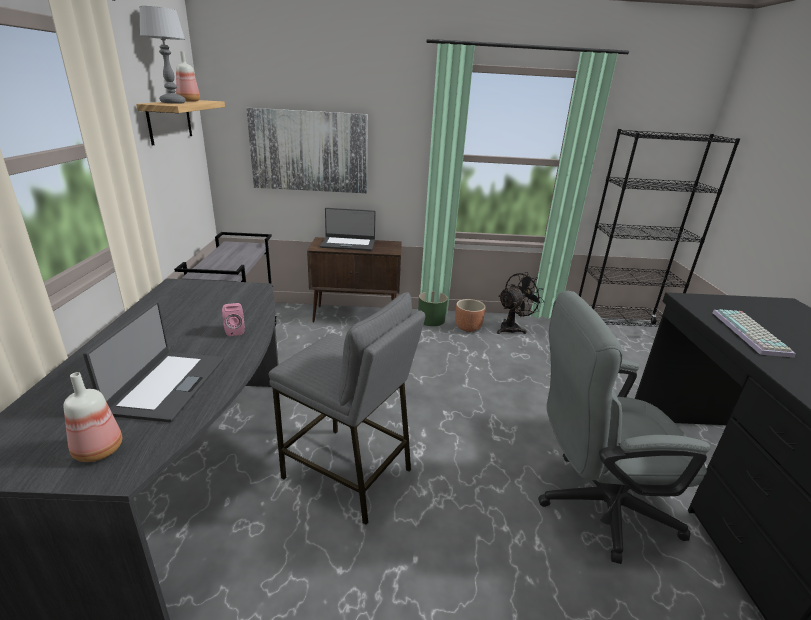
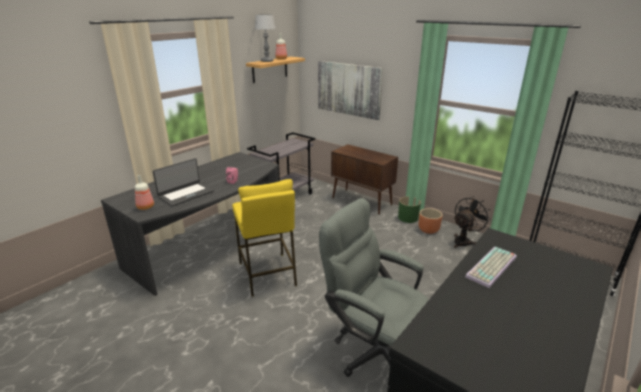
camera: 40 degrees right, 0 degrees up
(348, 244) = (360, 152): laptop -> none
(348, 473) = (267, 274): grey stool -> yellow stool
(513, 328) = (464, 241): black fan -> black fan turned 45 degrees counterclockwise

